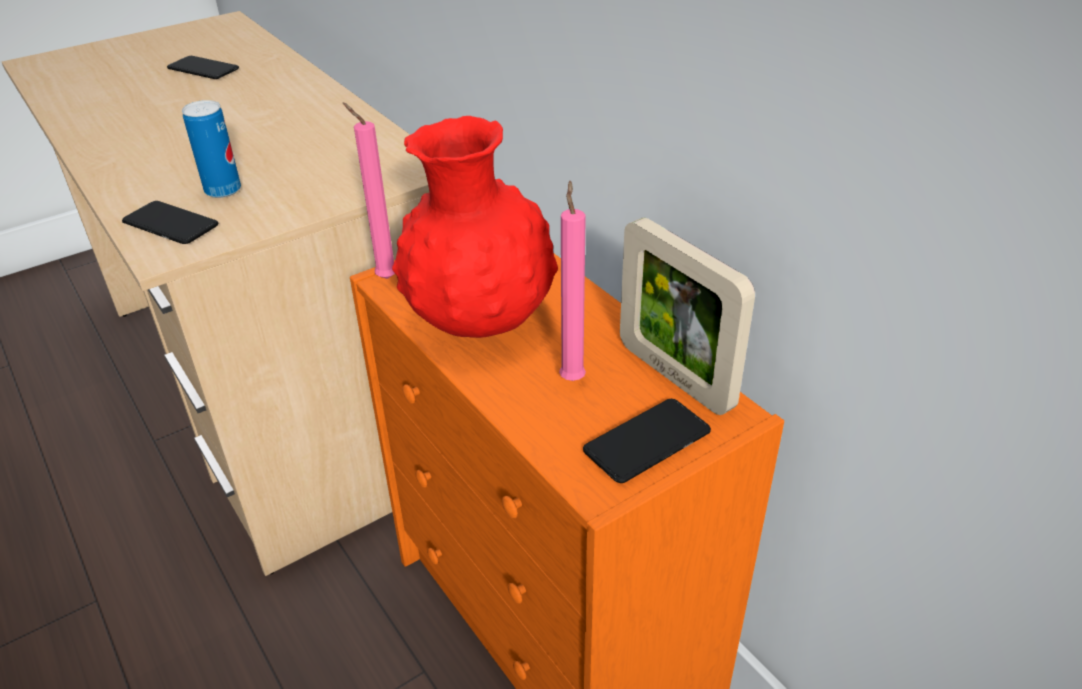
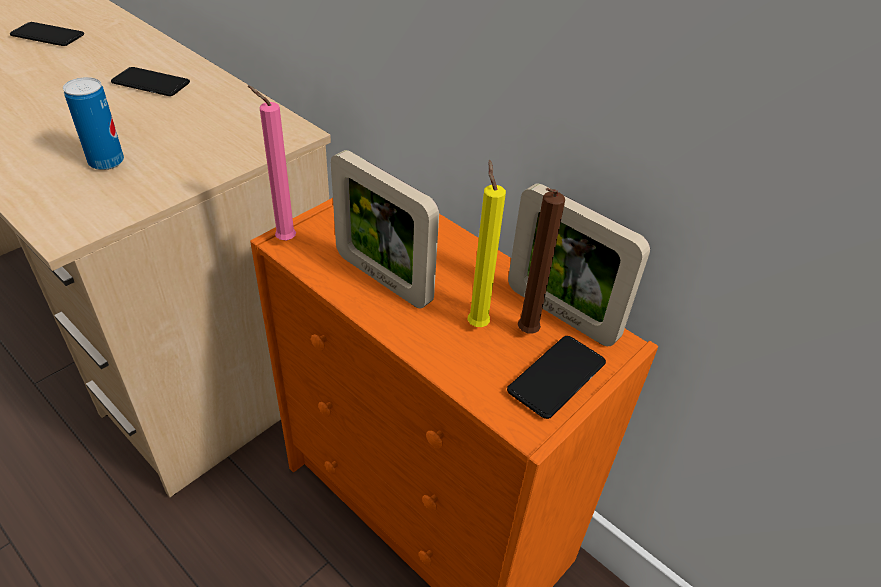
camera: 15 degrees left, 5 degrees up
(170, 224) = (63, 200): phone -> phone (151, 83)
(480, 324) = (383, 279): red vase -> picture frame
(572, 377) = (477, 323): pink candle -> yellow candle
(625, 394) = (525, 334): none -> brown candle

